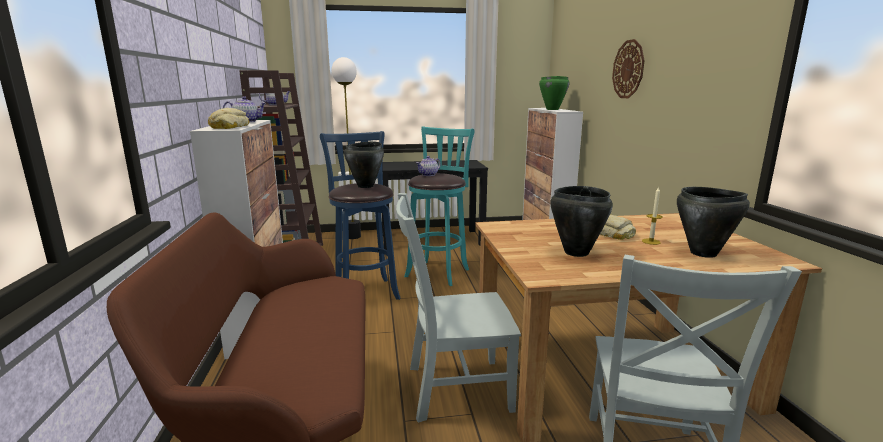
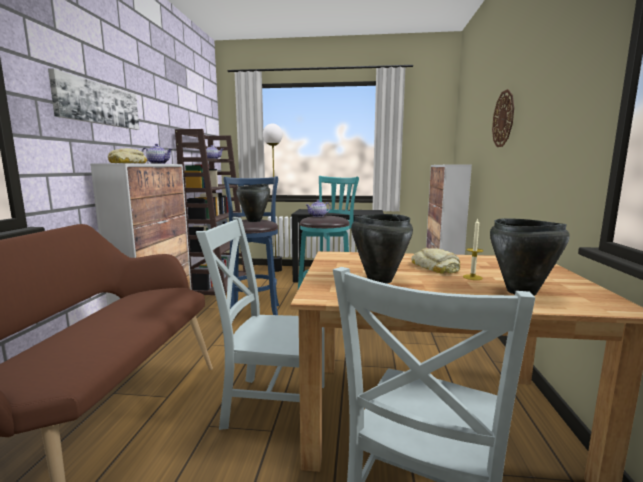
camera: 15 degrees right, 5 degrees down
(182, 50) = (98, 104): none -> picture
(552, 109) = (447, 164): green cooking pot -> none

